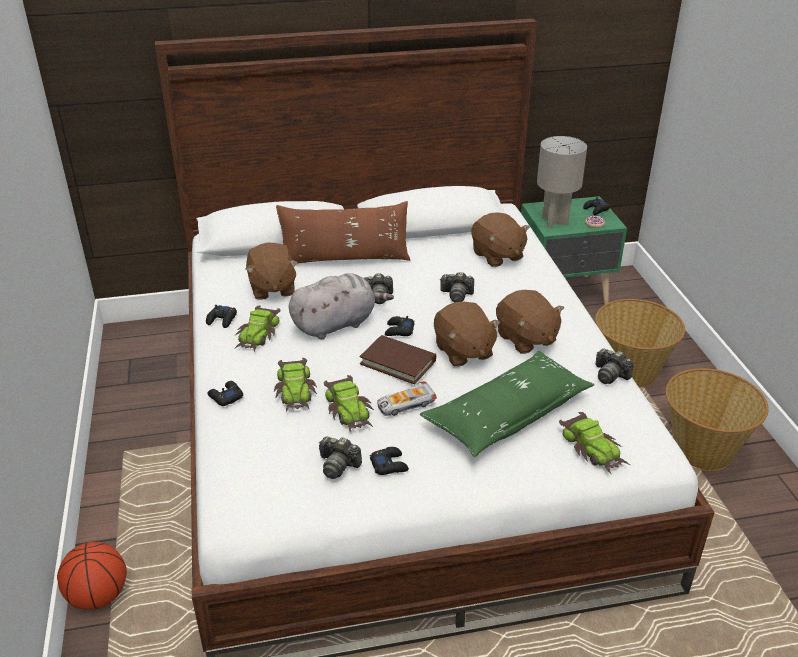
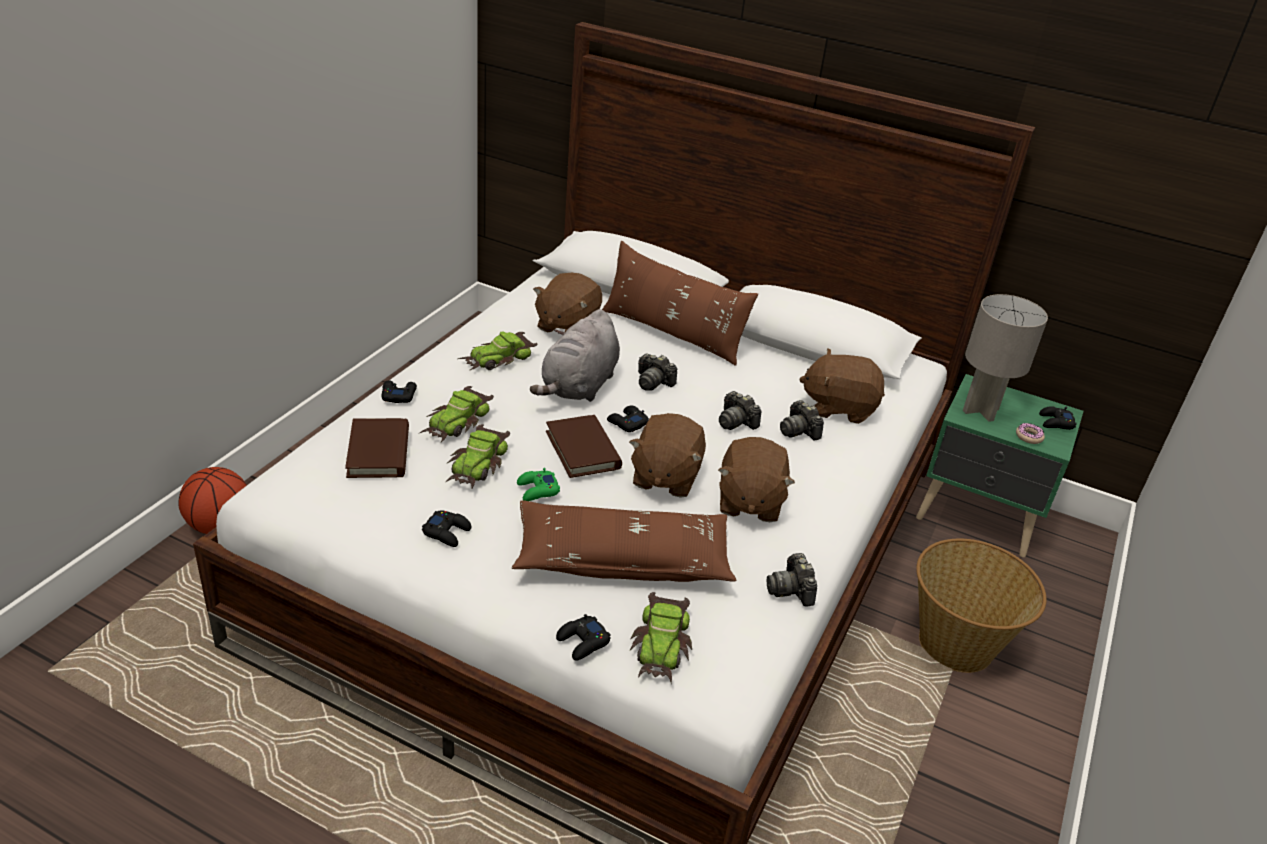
camera: 35 degrees right, 0 degrees up
(222, 320) = (486, 331): black game controller -> black game controller (583, 642)
(273, 442) = (378, 452): none -> brown book
(337, 324) = (578, 386): grey plush toy -> grey plush toy turned 105 degrees clockwise
(338, 465) = (402, 504): camera -> camera (799, 431)
(405, 404) = (537, 490): toy car -> green game controller
(497, 256) = (839, 407): brown plush toy -> brown plush toy turned 90 degrees clockwise
(507, 414) = (622, 559): green pillow -> brown pillow
(702, 449) = (940, 780): basket -> none

